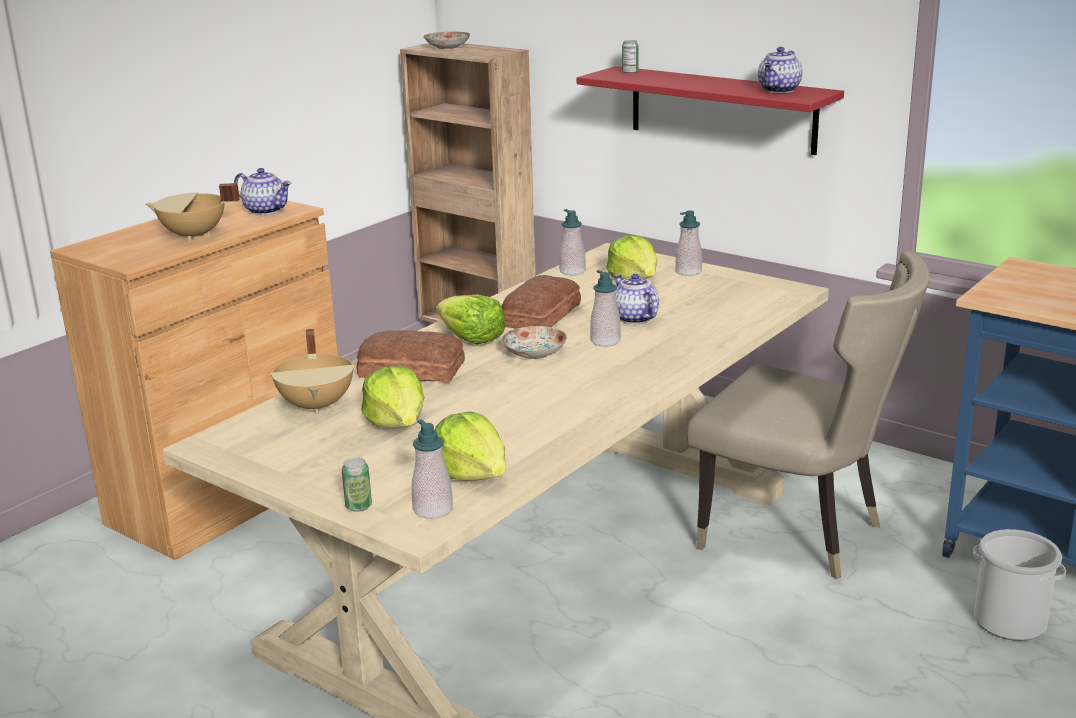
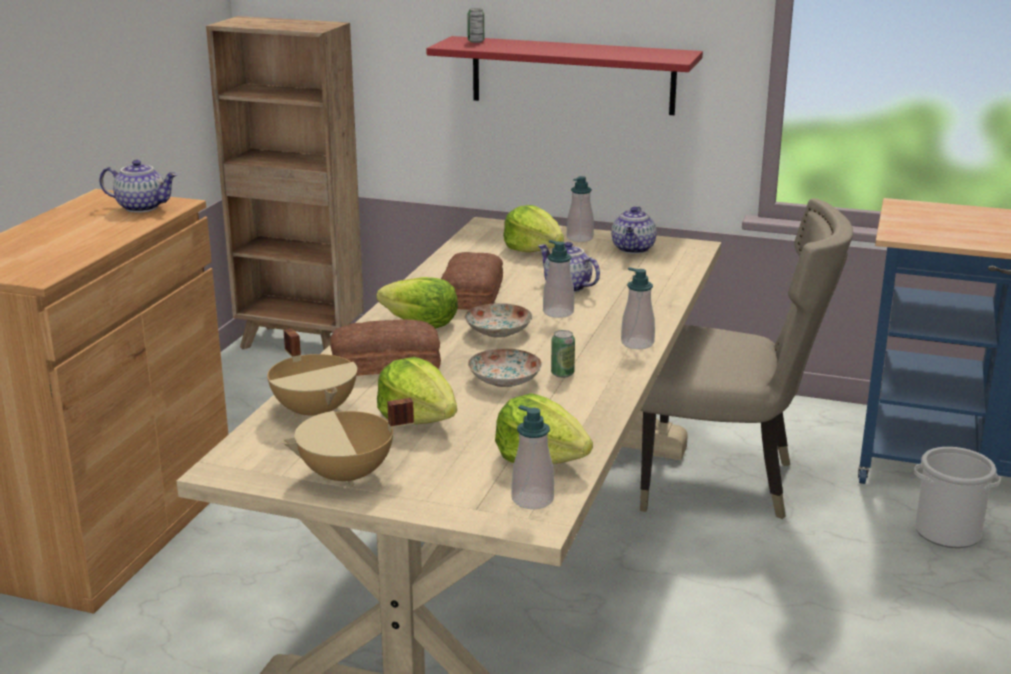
camera: 20 degrees left, 0 degrees up
(194, 236) = (84, 241): beige cooking pot -> beige cooking pot (347, 476)
(358, 506) = (452, 508): can -> can (562, 374)
(448, 47) = (258, 22): plate -> plate (505, 380)
(572, 271) = (465, 247): soap dispenser -> soap dispenser (637, 343)
(779, 90) = (644, 53): teapot -> teapot (633, 249)

